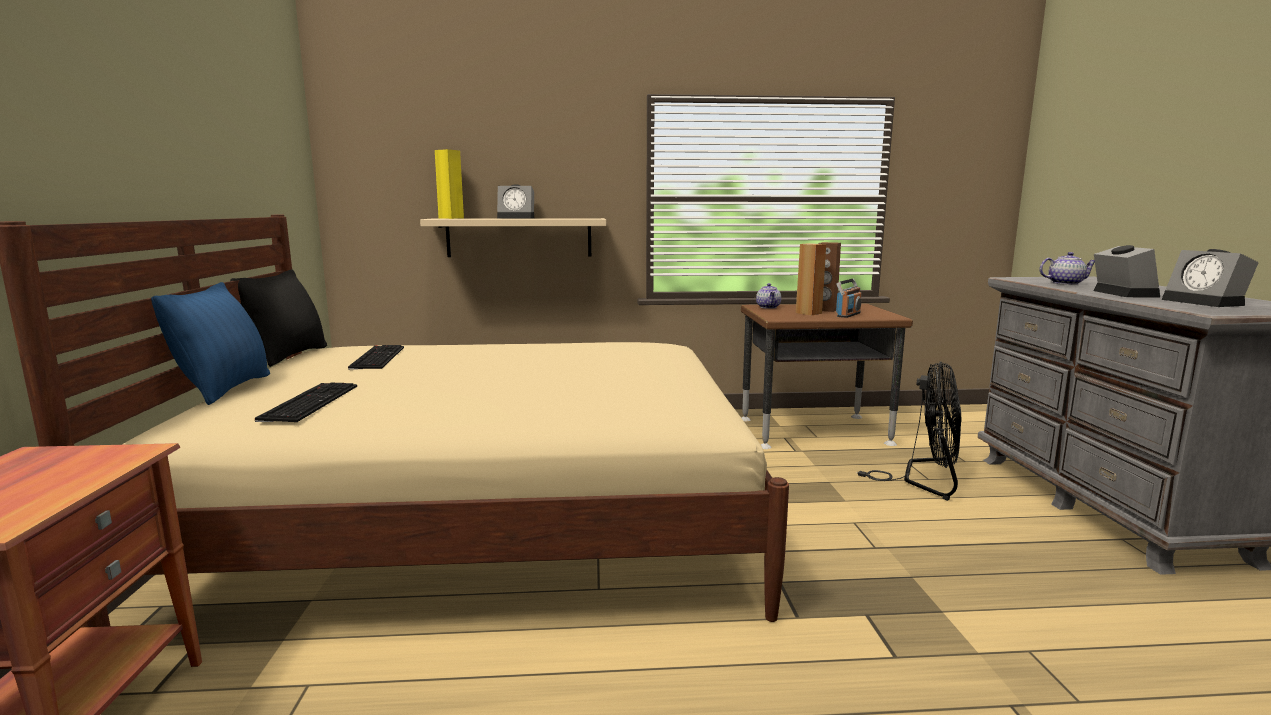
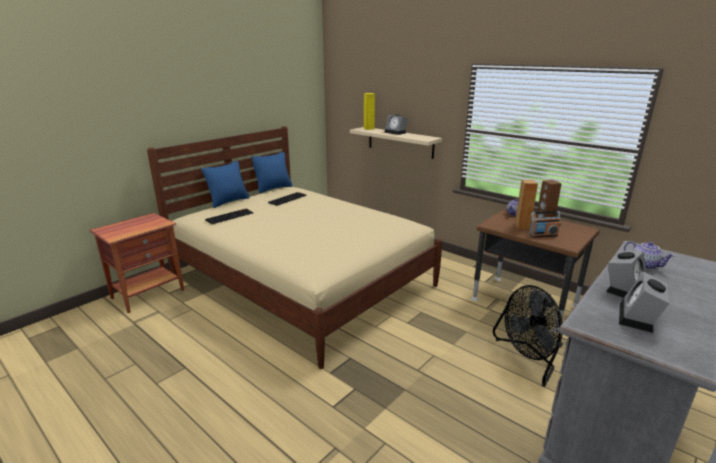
camera: 45 degrees right, 10 degrees up
(288, 356) = (273, 188): black pillow -> blue pillow
(923, 476) = (529, 356): black fan -> black fan turned 90 degrees clockwise

